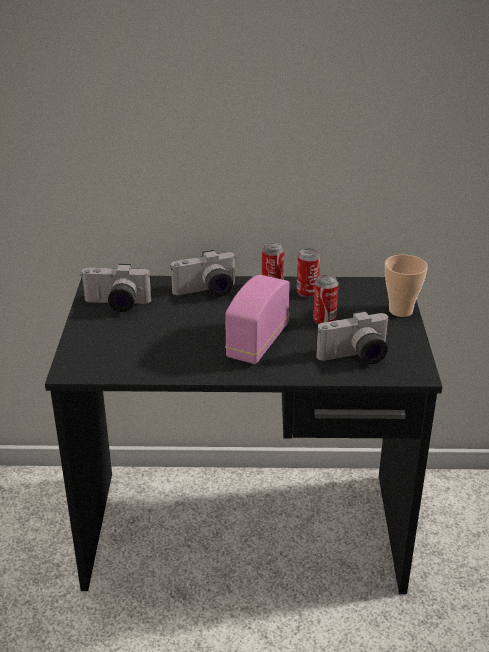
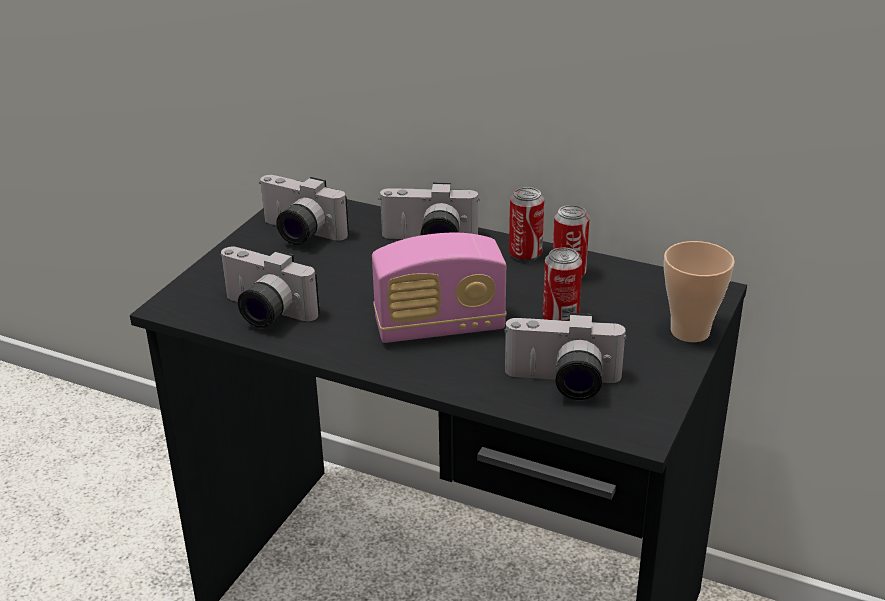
camera: 25 degrees right, 0 degrees up
(137, 360) = (263, 313): none -> camera
(257, 342) = (439, 327): radio -> radio turned 150 degrees counterclockwise

